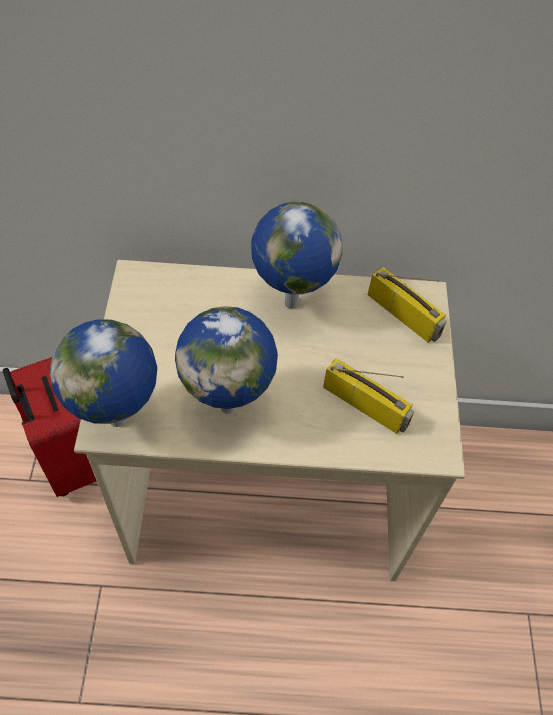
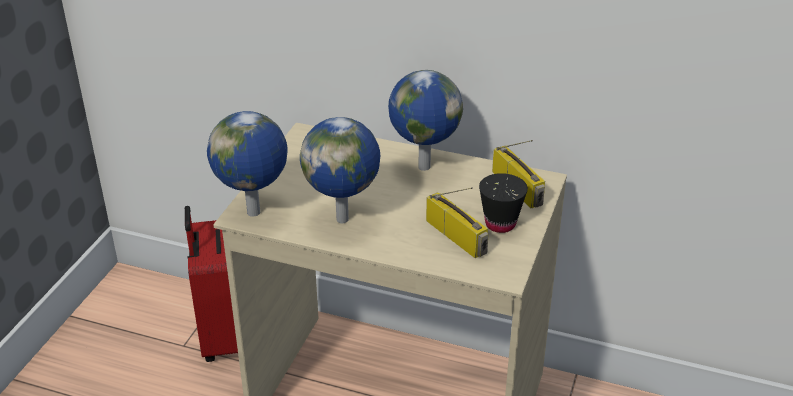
camera: 20 degrees right, 20 degrees down
(404, 374) = (500, 224): none -> black cup

